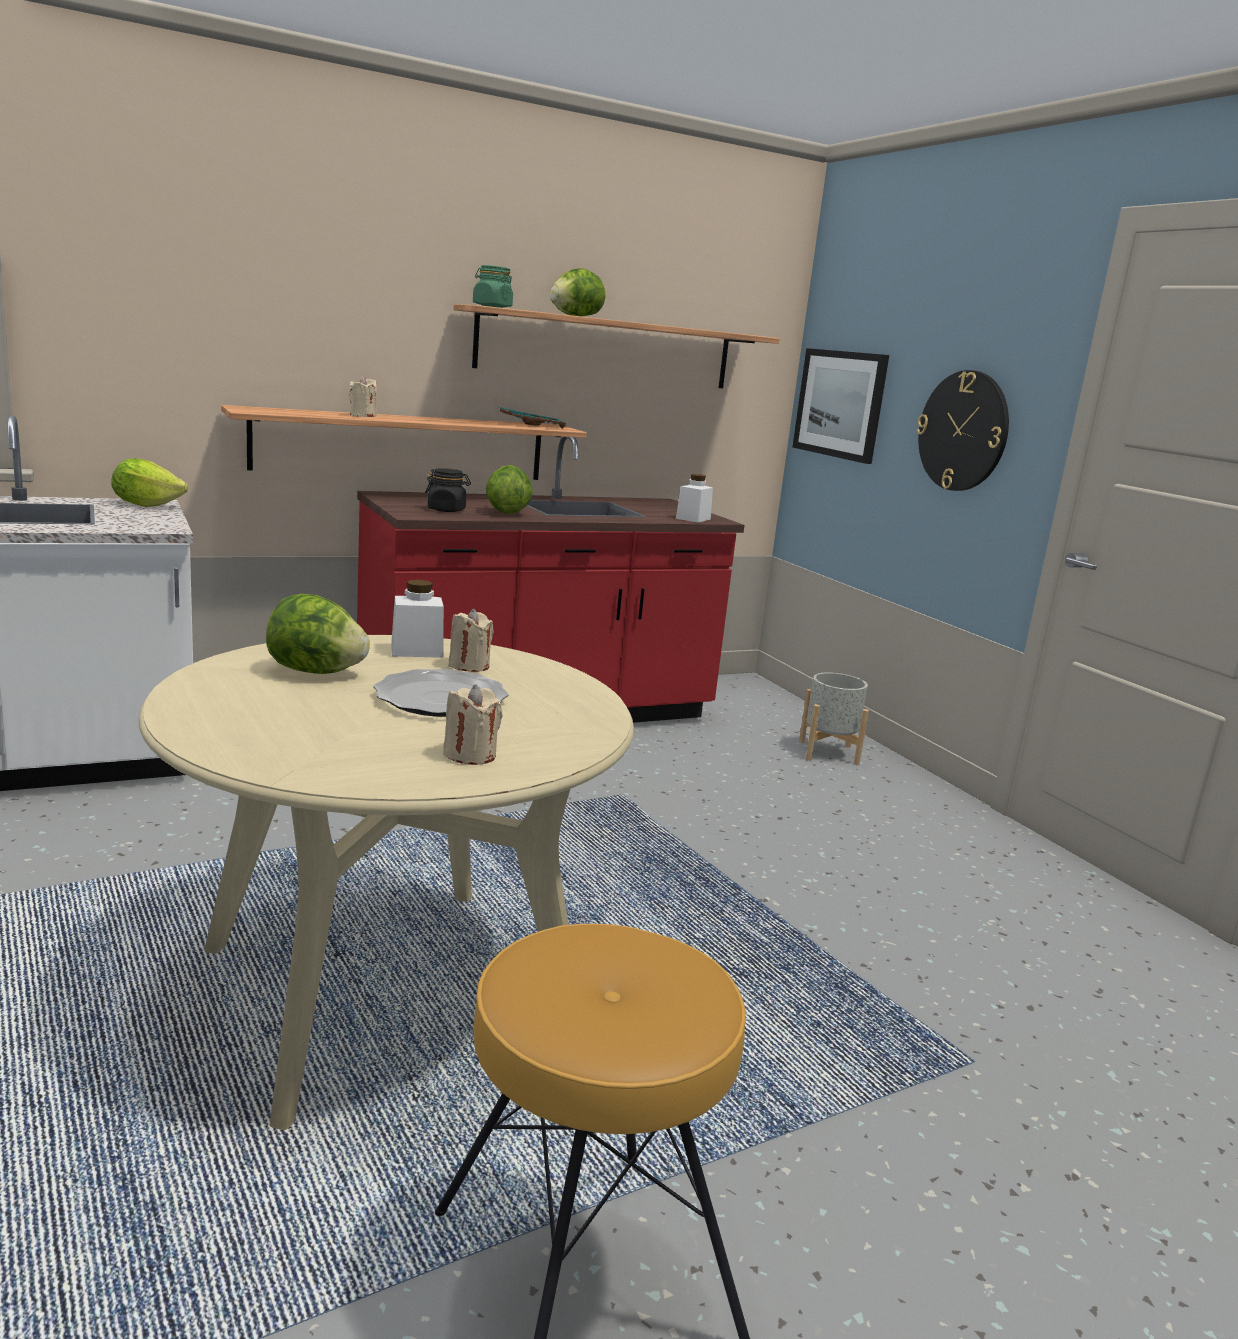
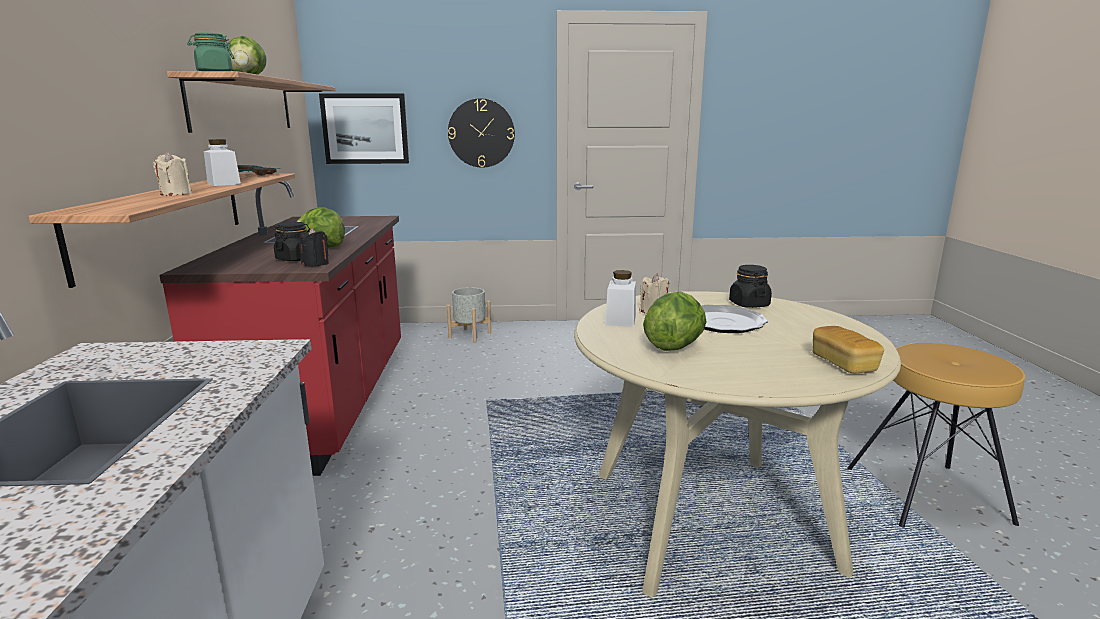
camera: 65 degrees left, 0 degrees up
(146, 505) = (107, 355): lettuce -> none
(271, 753) = (843, 364): none -> bread
(429, 515) = (315, 264): none -> black candle
(470, 755) = (818, 324): beige candle -> none
(558, 718) = (749, 304): none -> black jar
(693, 519) = (374, 220): white jar -> white jar (224, 184)

